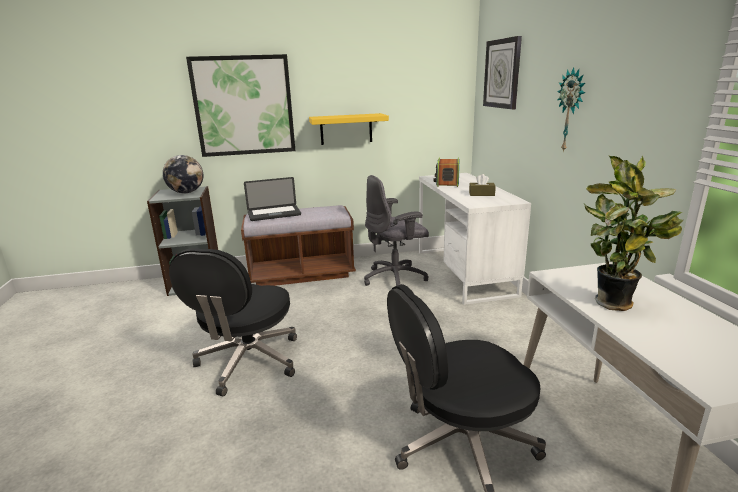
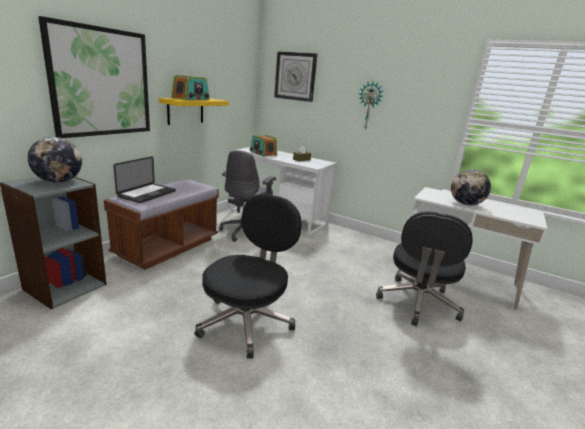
camera: 50 degrees left, 0 degrees up
(248, 362) = (247, 321): black office chair -> black office chair turned 120 degrees counterclockwise
(340, 116) = (191, 99): none -> radio
(615, 305) = (465, 204): potted plant -> globe

